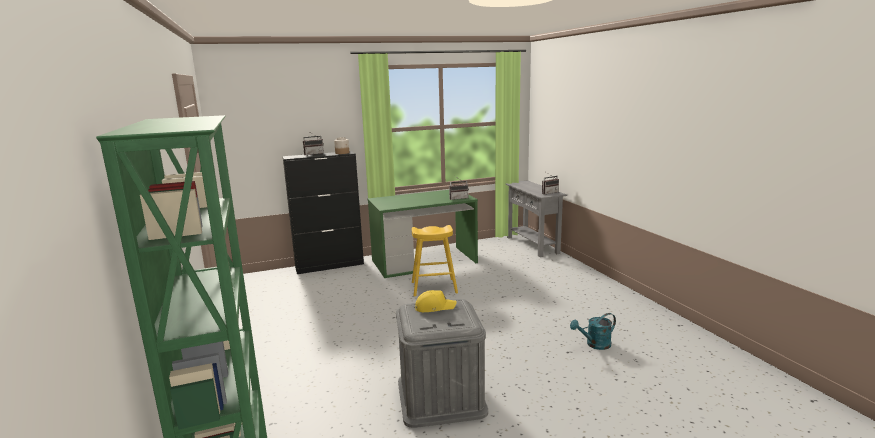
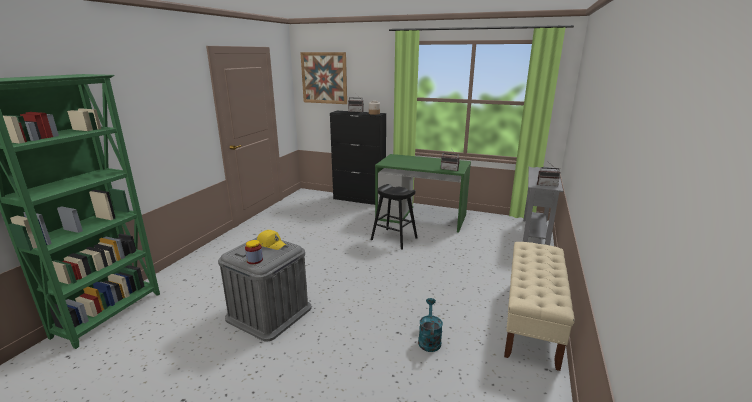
camera: 40 degrees right, 5 degrees up
(257, 115) = (324, 78): none -> picture
(434, 287) = (394, 239): yellow stool -> black stool
(455, 324) = (254, 260): none -> jar
(594, 345) = (429, 339): turquoise watering can -> turquoise watering can turned 75 degrees clockwise
(626, 302) = (531, 321): none -> beige bench

